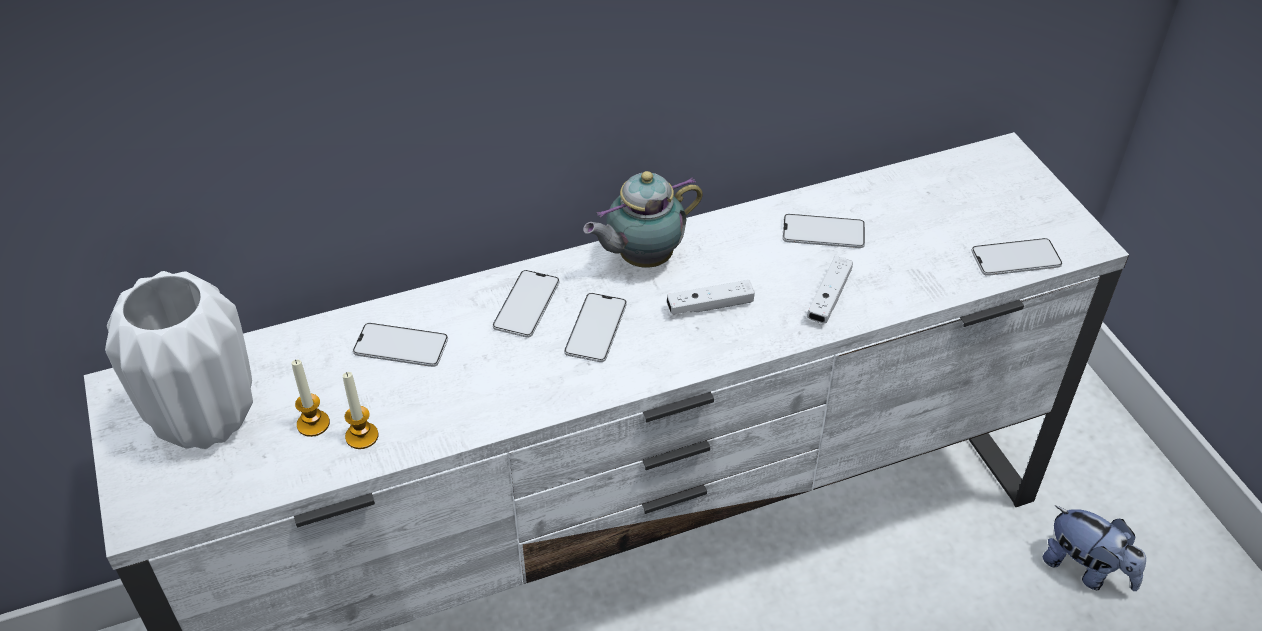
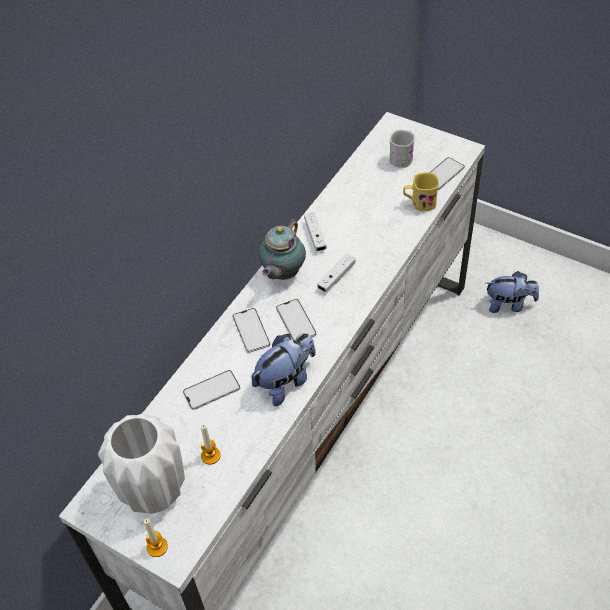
camera: 35 degrees left, 5 degrees up
(362, 436) = (241, 445): candle -> candle (157, 547)
(501, 395) = (286, 381): none -> plush toy
(823, 232) = (351, 210): phone -> none
(829, 297) = (384, 241): white game controller -> white game controller (315, 236)
(936, 277) = (419, 203): none -> yellow mug
(975, 203) = (402, 157): none -> white mug

